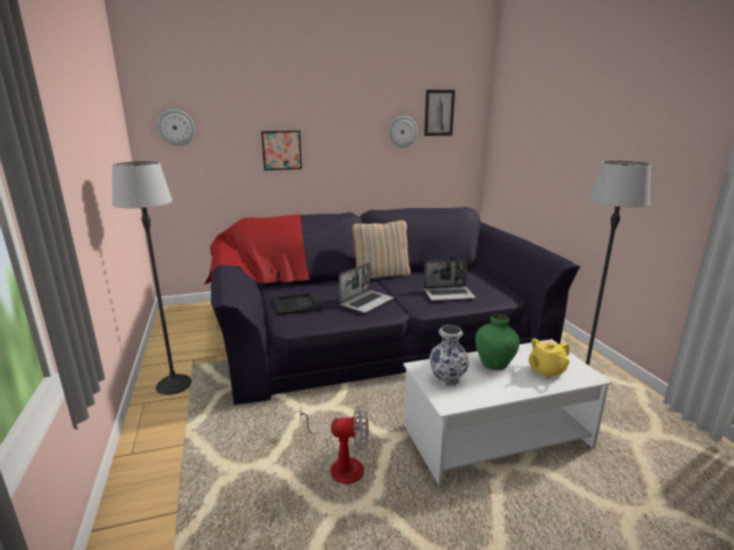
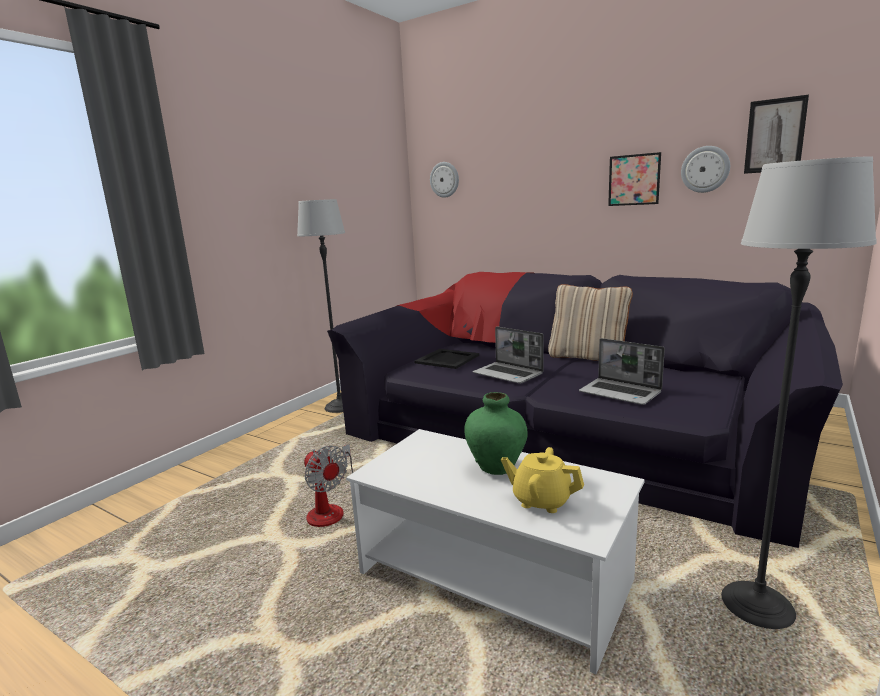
camera: 50 degrees right, 5 degrees down
(281, 150) = (539, 200): picture -> picture (634, 180)
(366, 302) = (508, 374): laptop -> laptop turned 45 degrees clockwise
(448, 379) = (420, 457): vase -> none

